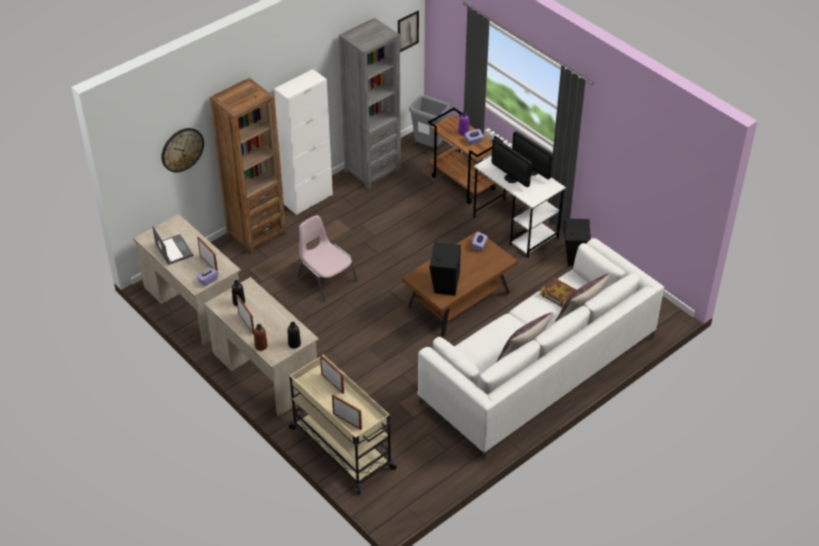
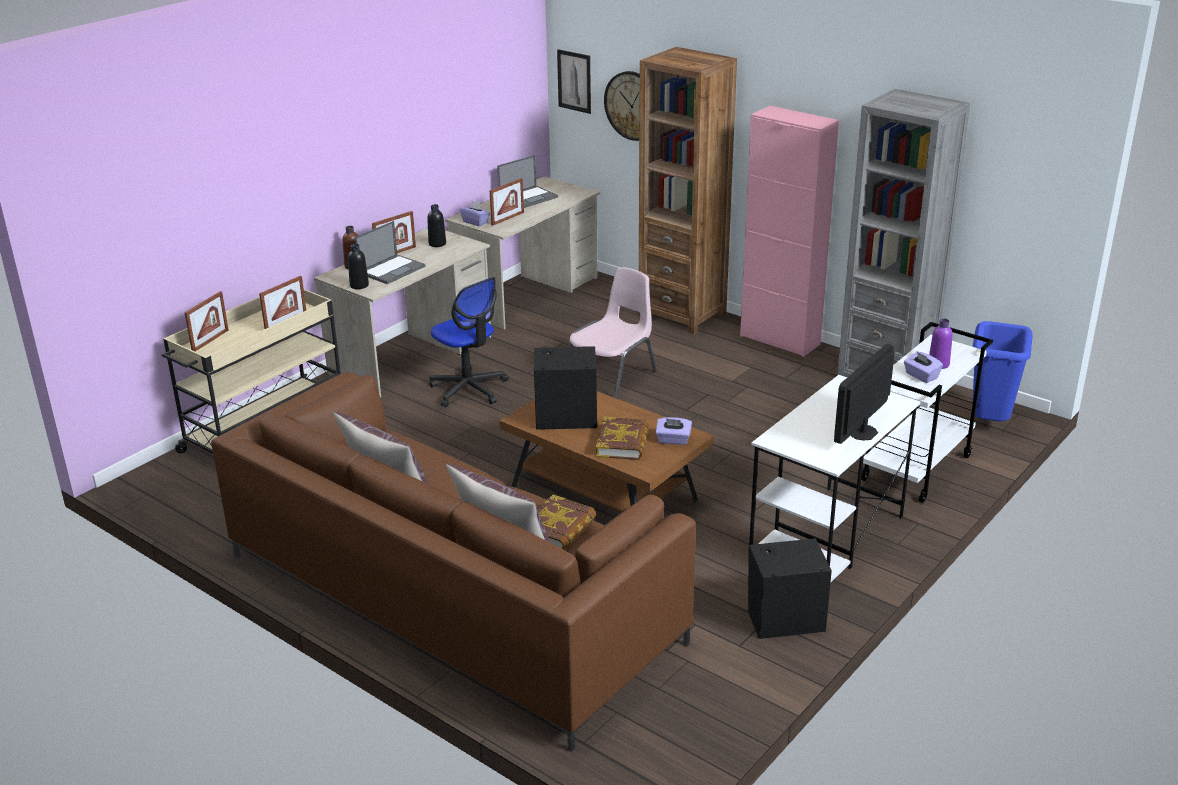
camera: 80 degrees right, 15 degrees down
(274, 326) = (392, 269): none -> laptop
(308, 199) = (780, 340): white cabinet -> pink cabinet
(321, 345) = (469, 389): none -> office chair
(407, 31) = (1043, 187): picture -> picture (574, 81)
(429, 147) = (989, 424): grey trash can -> blue trash can
(464, 183) = (916, 469): brown cart -> white cart
(478, 264) = (622, 443): none -> book
(511, 178) = (825, 413): monitor -> none
(538, 369) = (451, 597): white sofa -> brown sofa

